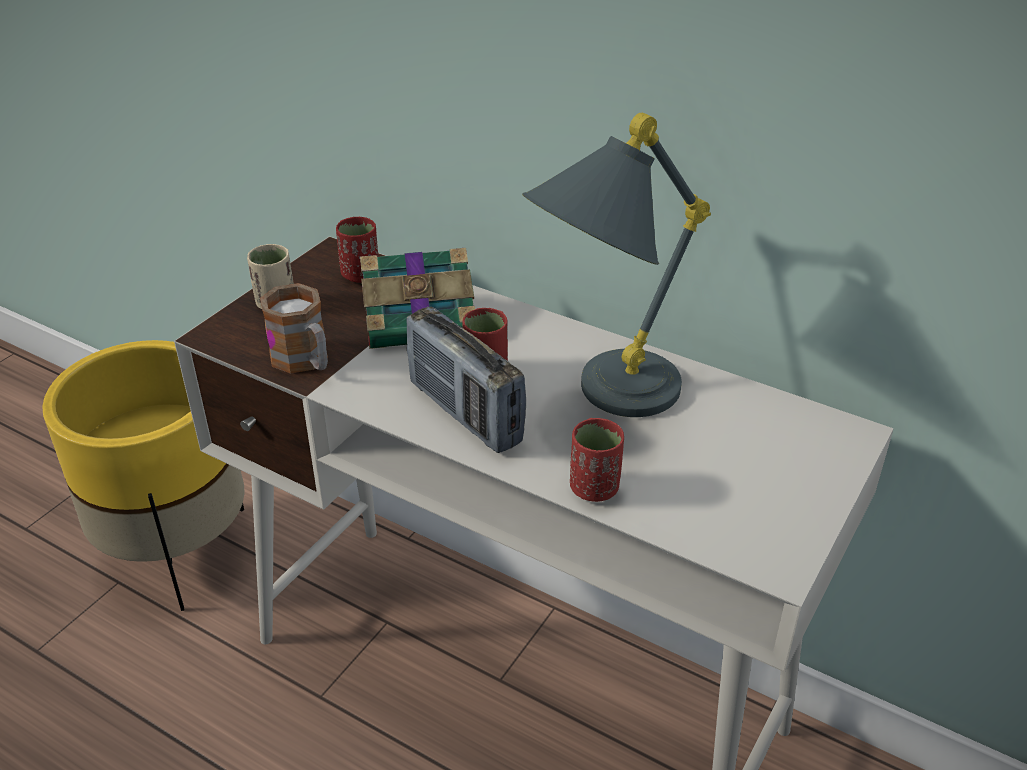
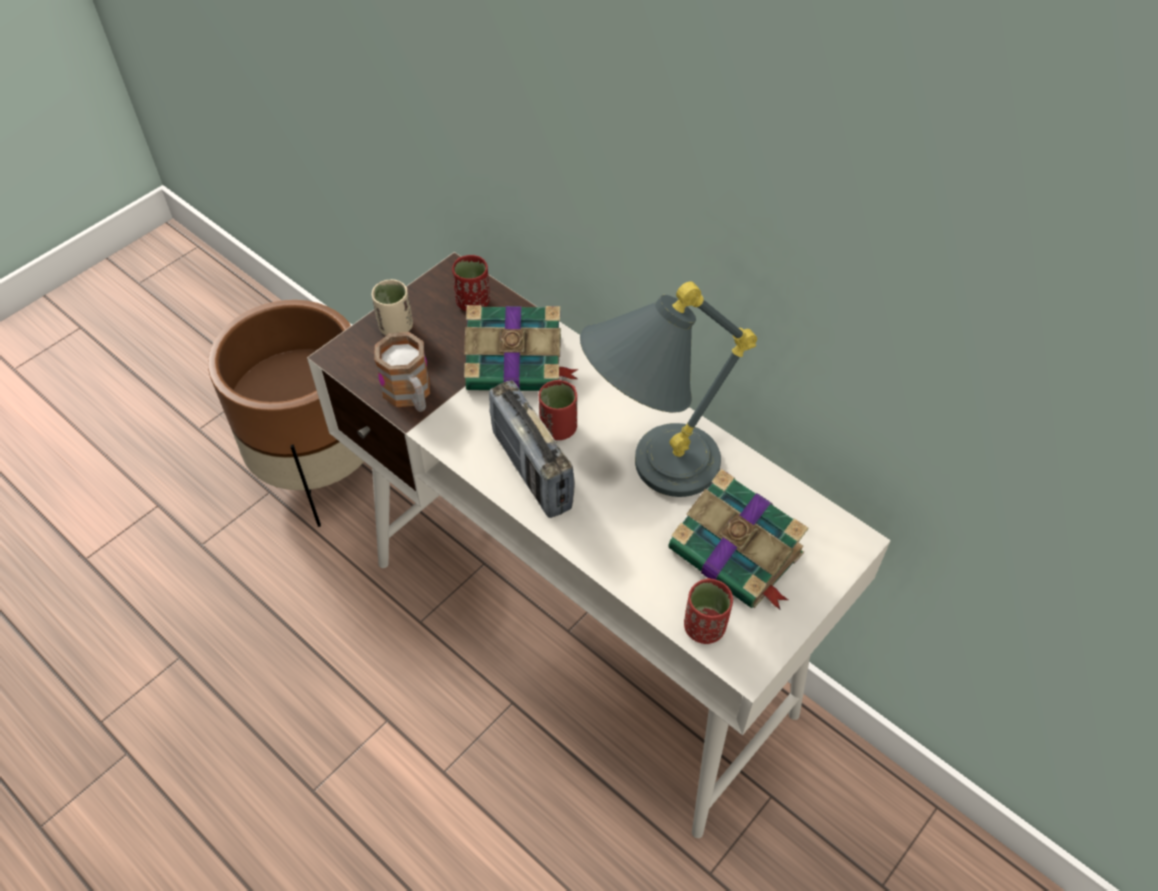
camera: 10 degrees right, 15 degrees up
(177, 551) = (320, 469): yellow planter -> brown planter
(594, 488) = (619, 564): red cup -> red cup (704, 627)
(729, 461) = (738, 553): none -> book

